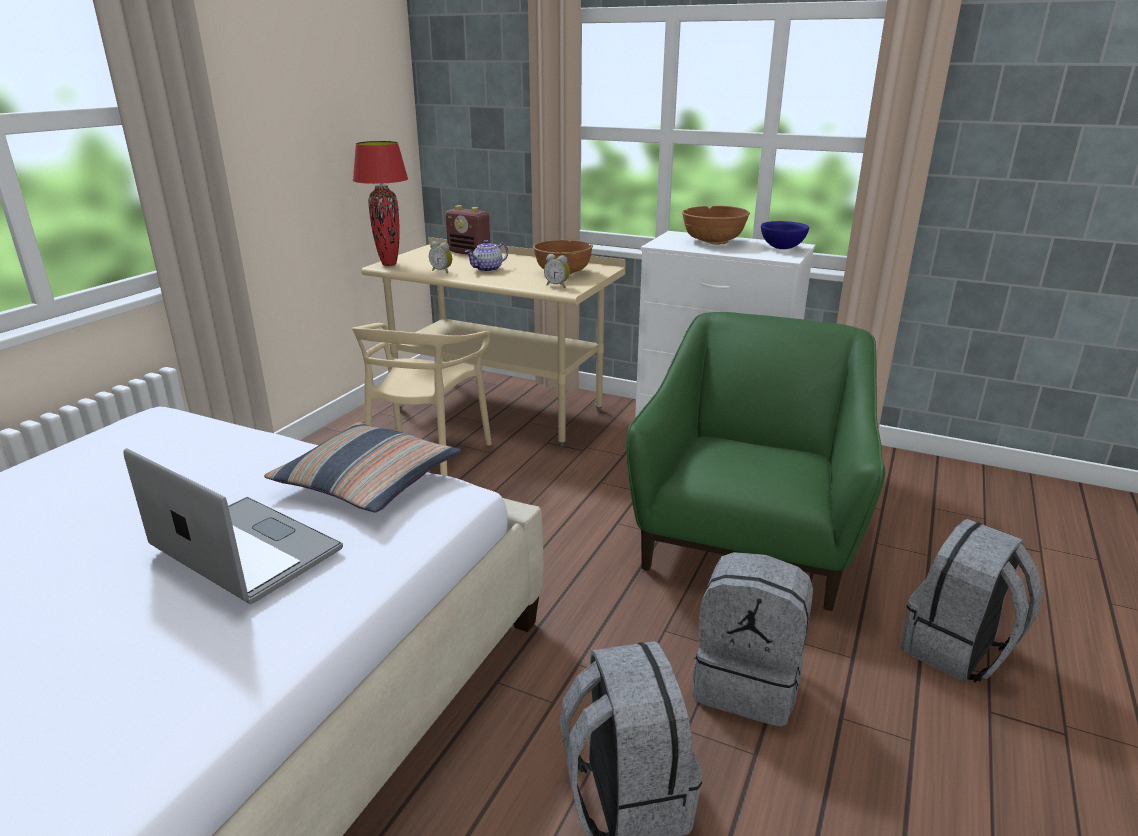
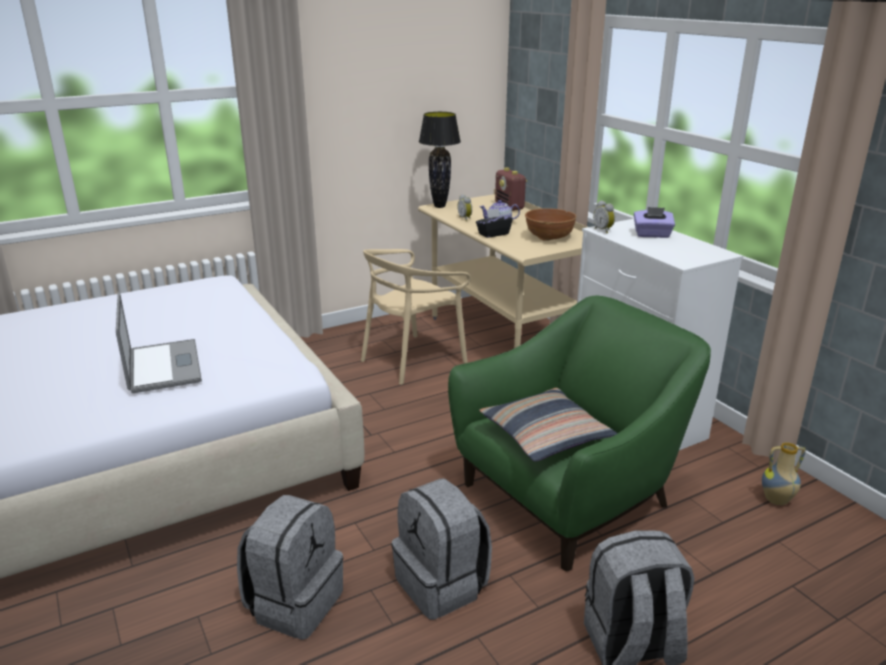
camera: 35 degrees right, 0 degrees up
(368, 481) = (263, 351): pillow -> pillow (545, 435)
(389, 264) = (439, 206): red table lamp -> black table lamp
(500, 280) = (493, 234): none -> black tissue box
(557, 285) = (526, 247): alarm clock -> alarm clock (604, 230)
(713, 241) = (652, 235): brown bowl -> purple tissue box
(782, 248) = (701, 253): blue bowl -> none
(892, 476) = (776, 501): none -> vase

